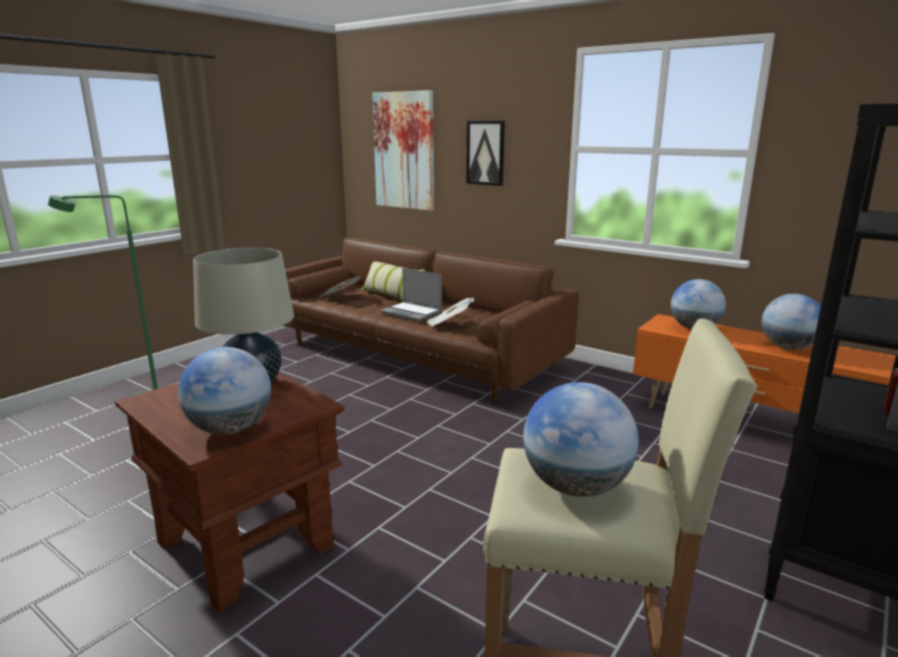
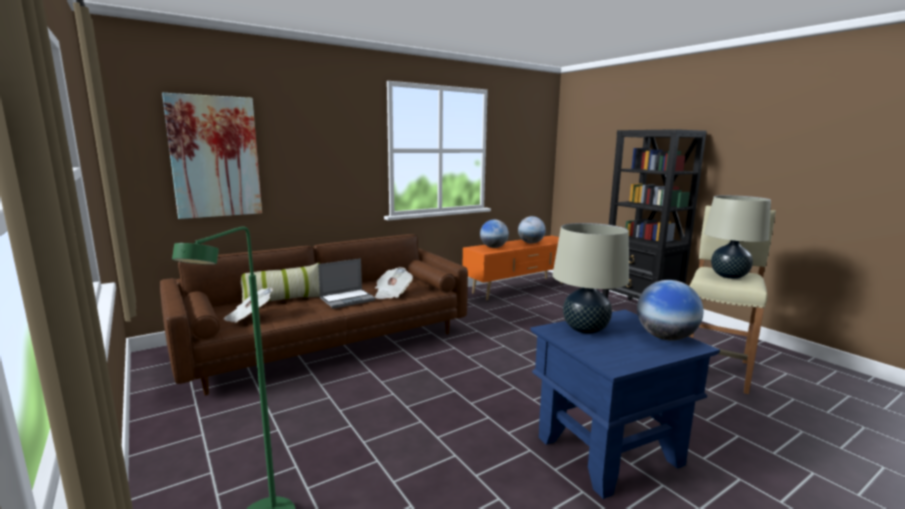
camera: 70 degrees left, 5 degrees down
(246, 543) = (608, 450): brown side table -> blue side table
(486, 153) = (316, 156): picture -> none
(576, 486) = (729, 276): globe -> beige table lamp

